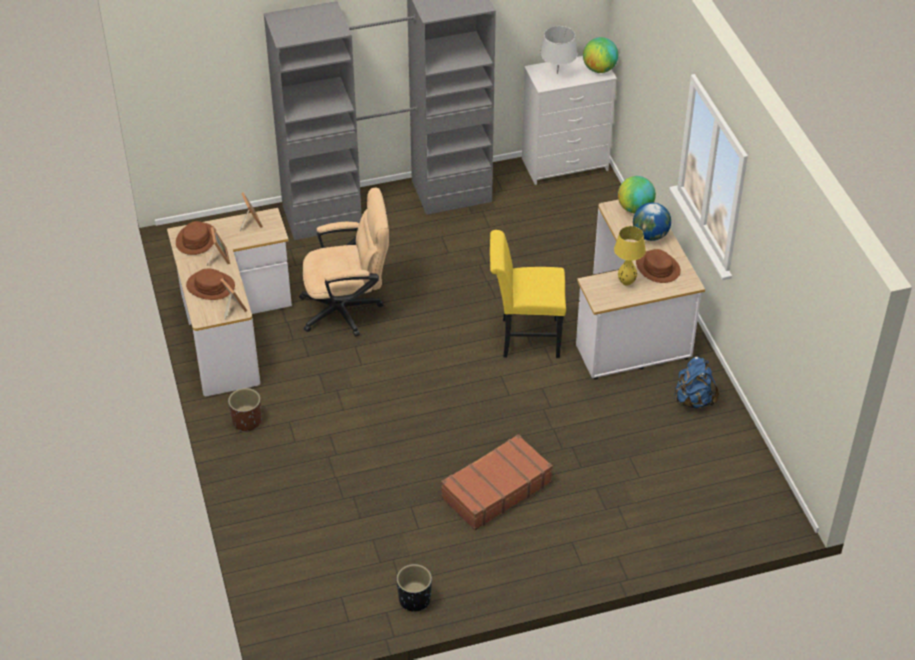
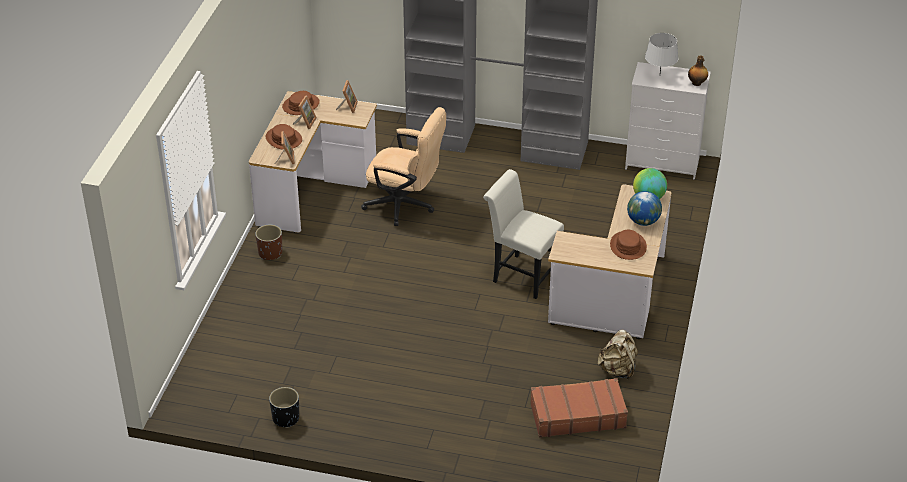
camera: 30 degrees right, 5 degrees down
(495, 489) = (407, 370): brown suitcase -> brown suitcase (577, 415)
(525, 338) = (521, 275): yellow chair -> white chair
(599, 69) = (697, 83): globe -> bottle
(626, 282) = (593, 247): yellow table lamp -> none
(693, 400) = (617, 370): blue backpack -> beige backpack

